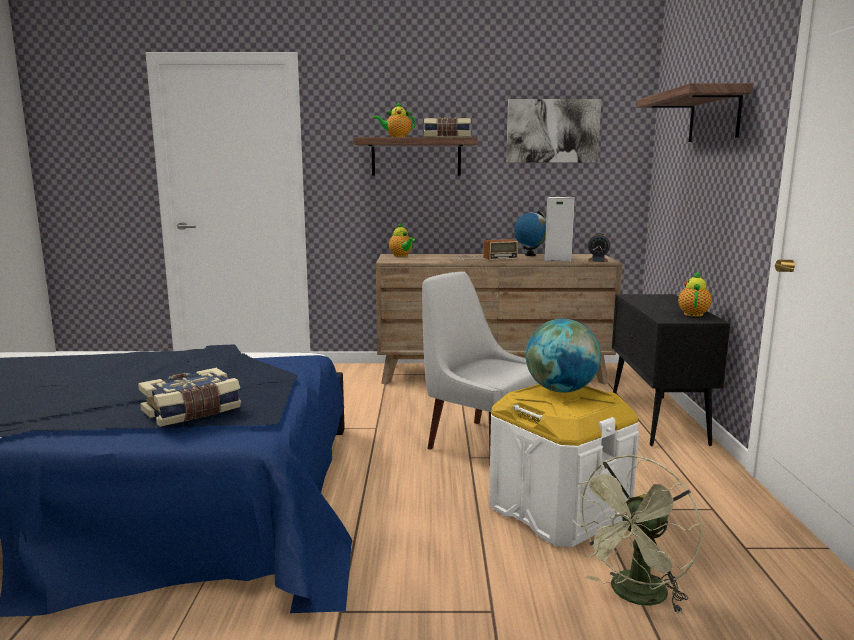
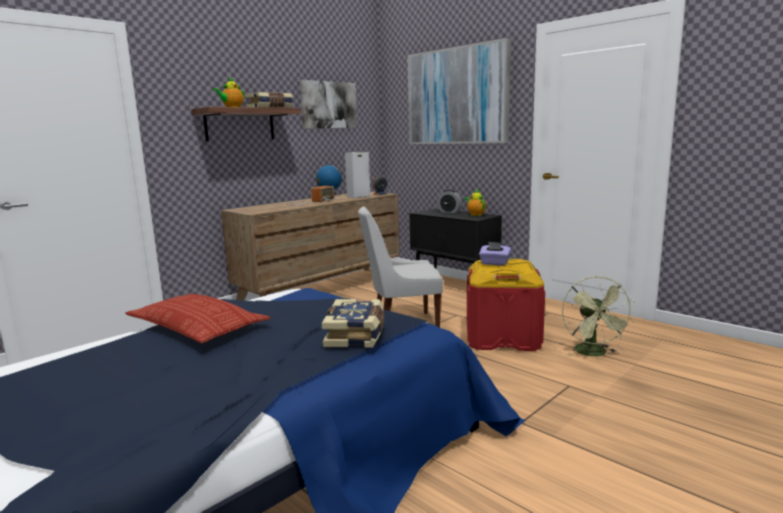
camera: 45 degrees left, 0 degrees up
(151, 361) = (197, 327): none -> pillow
(401, 256) = (246, 208): teapot -> none
(558, 510) = (502, 337): white storage box -> red storage box
(561, 390) = (494, 263): globe -> purple tissue box
(674, 302) = (449, 211): none -> alarm clock
(714, 116) = (457, 96): shelf -> picture

